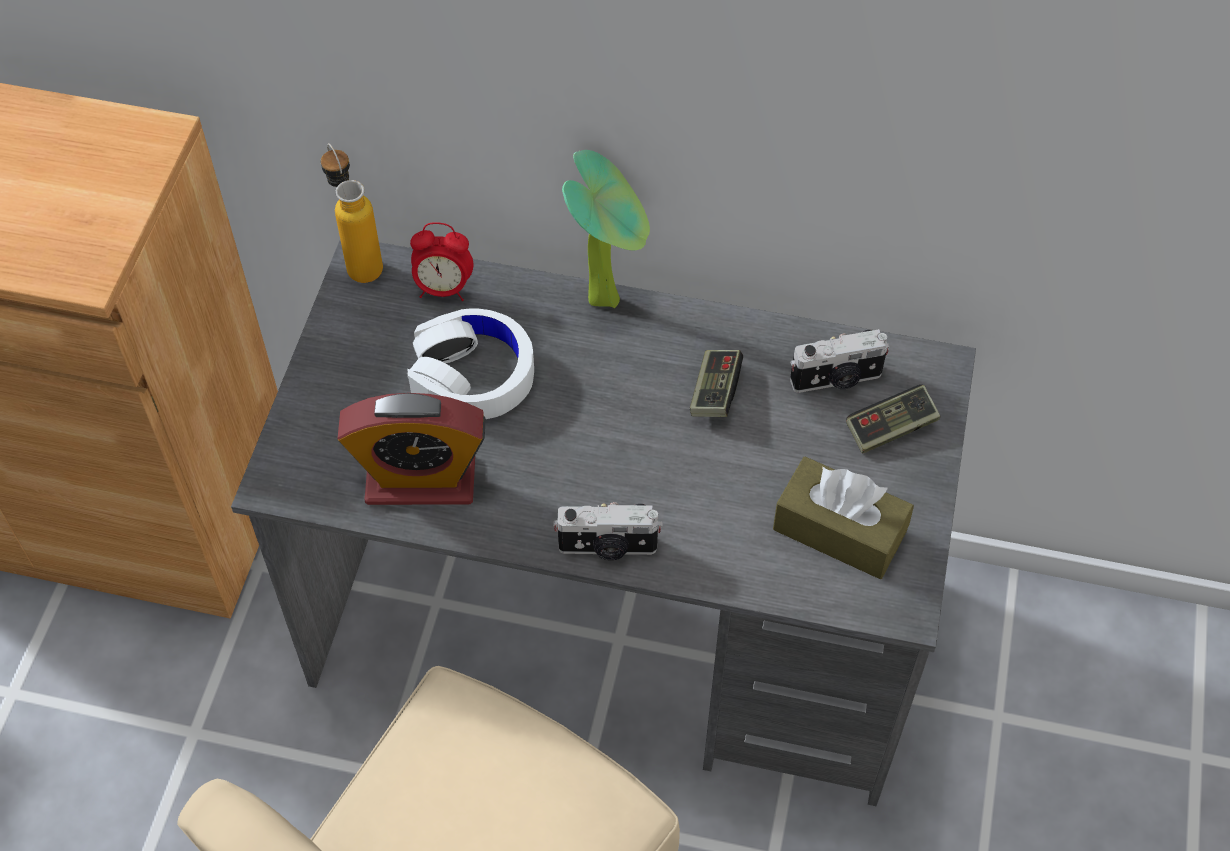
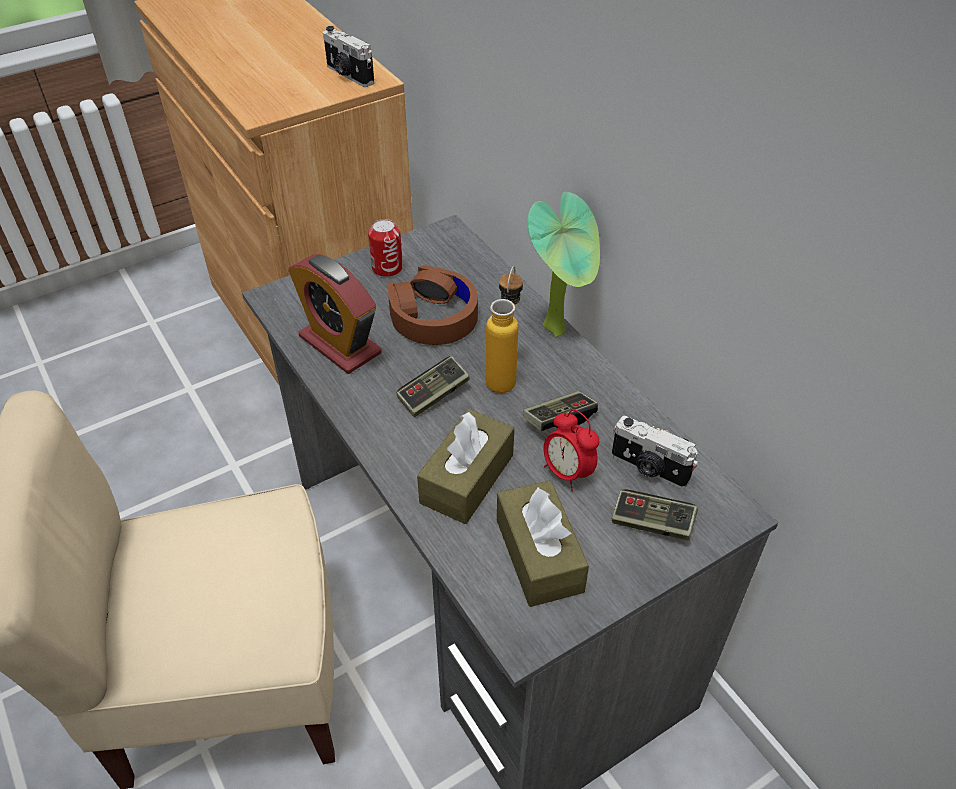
camera: 45 degrees right, 10 degrees down
(354, 356) = (387, 268): none -> can
(359, 260) = (448, 229): bottle -> bottle (504, 375)
(443, 289) = (473, 268): alarm clock -> alarm clock (567, 473)
(472, 375) = (433, 316): white headphones -> brown headphones
(578, 459) = (433, 395): none -> game controller
(608, 547) = (388, 451): camera -> camera (348, 75)
(705, 514) = (467, 478): none -> brown tissue box

